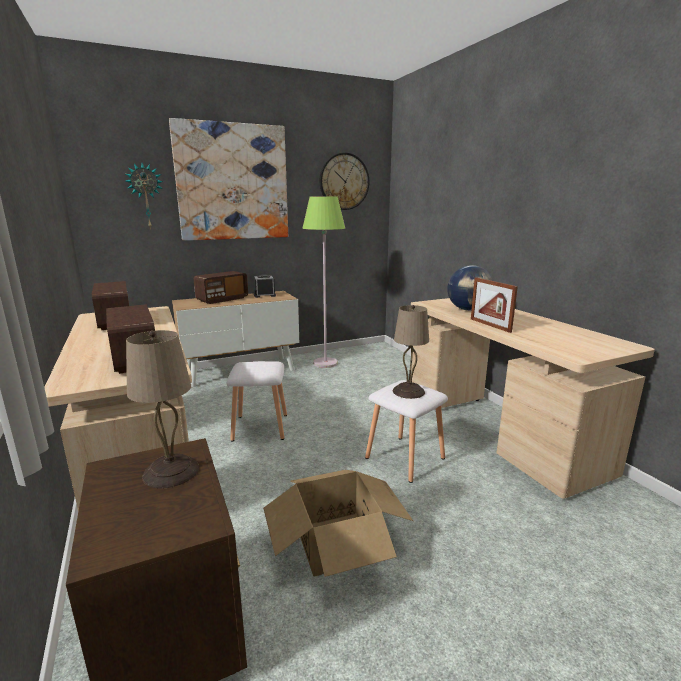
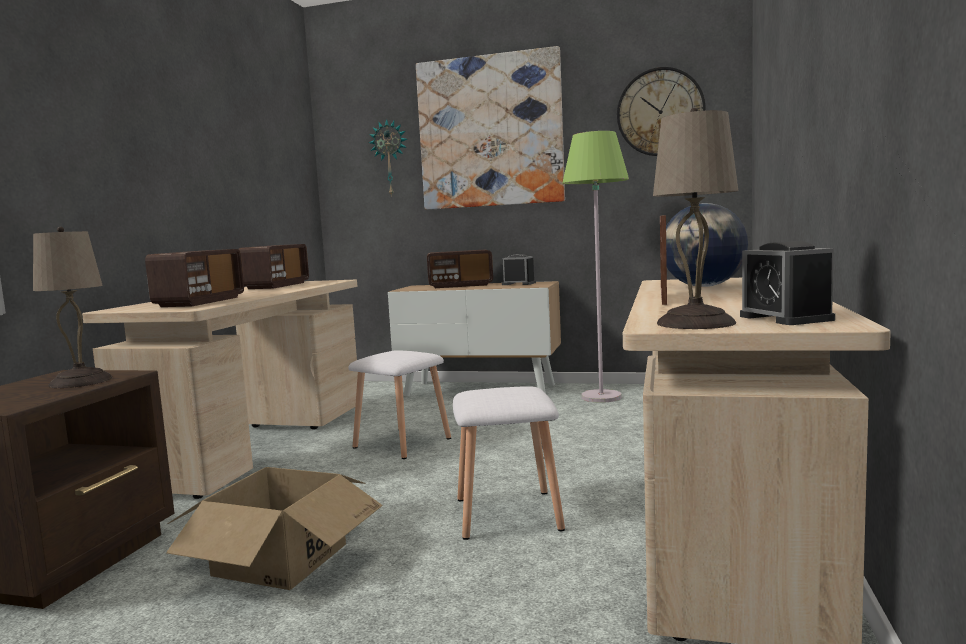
camera: 40 degrees right, 10 degrees down
(408, 391) = (500, 394): beige table lamp -> beige table lamp (696, 323)
(597, 342) = (785, 318): none -> alarm clock

